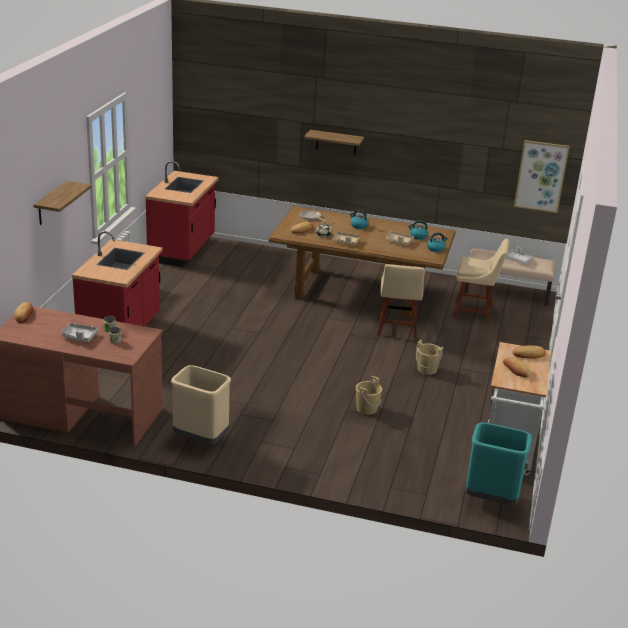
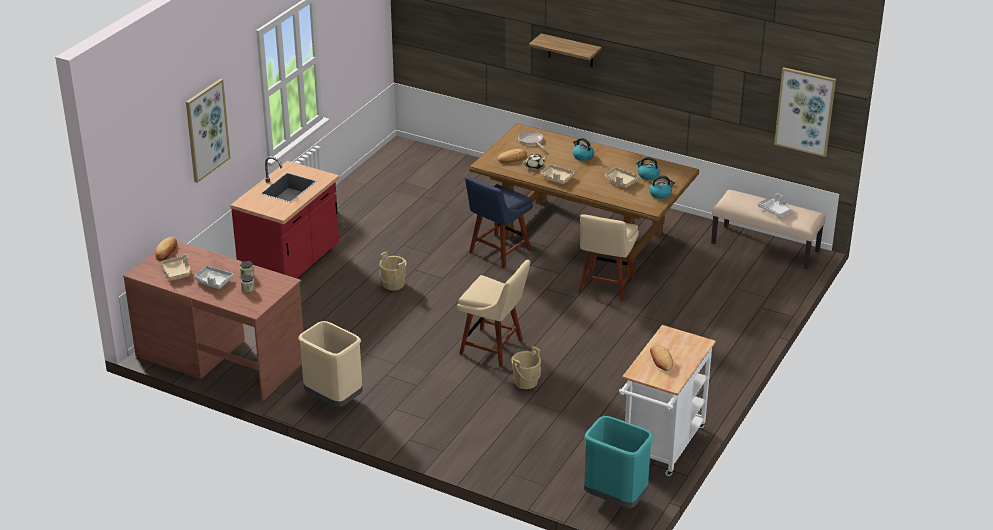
camera: 15 degrees right, 5 degrees up
(41, 331) = (177, 272): none -> beige tray
(51, 203) = (206, 130): shelf -> picture
(183, 250) = (396, 163): red counter -> none
(296, 310) = (497, 252): none -> blue chair
(427, 369) = (617, 340): beige bucket -> beige bucket (393, 284)
(475, 312) = (711, 271): beige chair -> beige chair (494, 348)
(529, 354) = (686, 343): bread -> none

